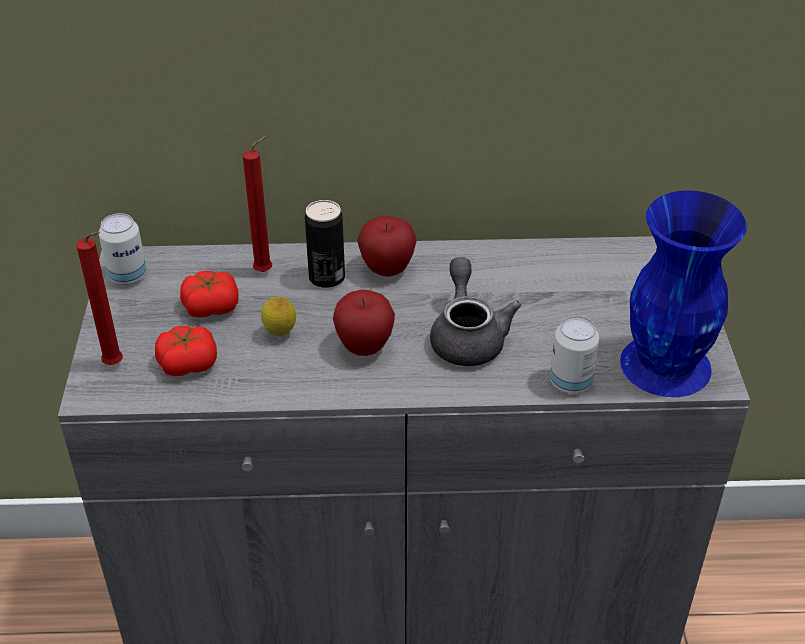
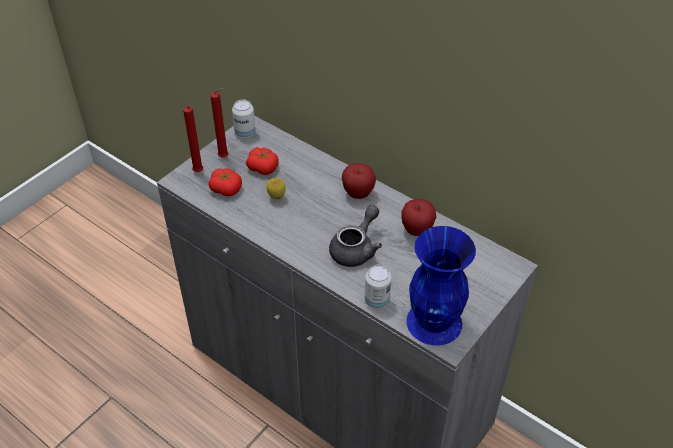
camera: 40 degrees right, 5 degrees up
(266, 271) = (304, 163): red candle -> red candle (225, 157)
(327, 278) = (326, 182): can -> none
(364, 347) = (305, 226): apple -> apple (416, 230)

